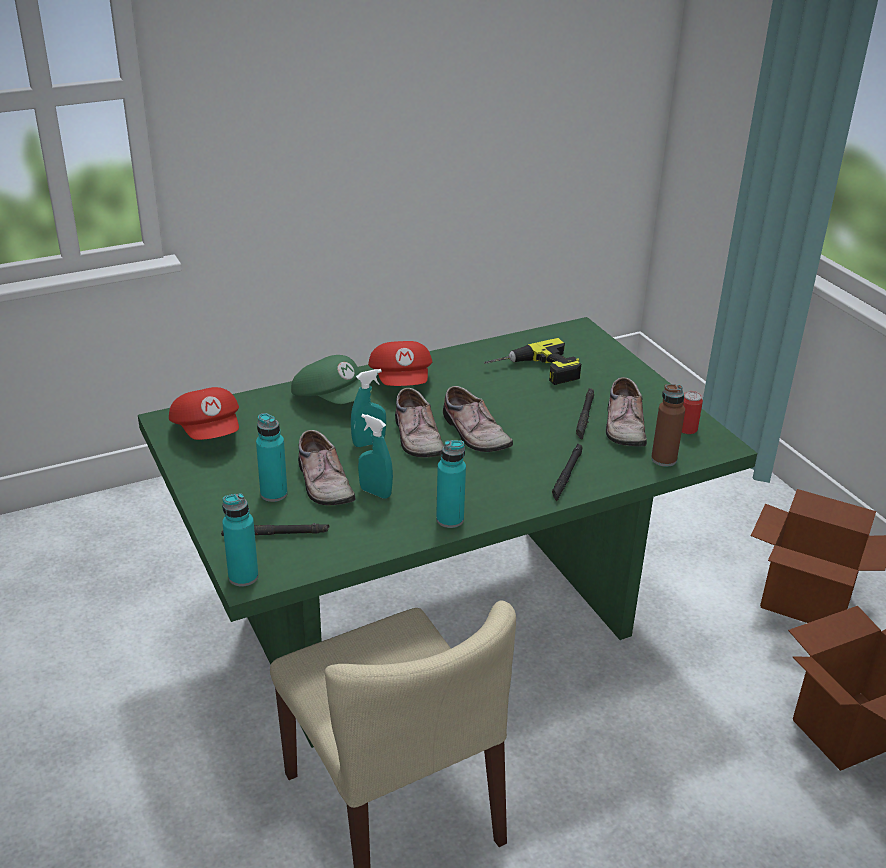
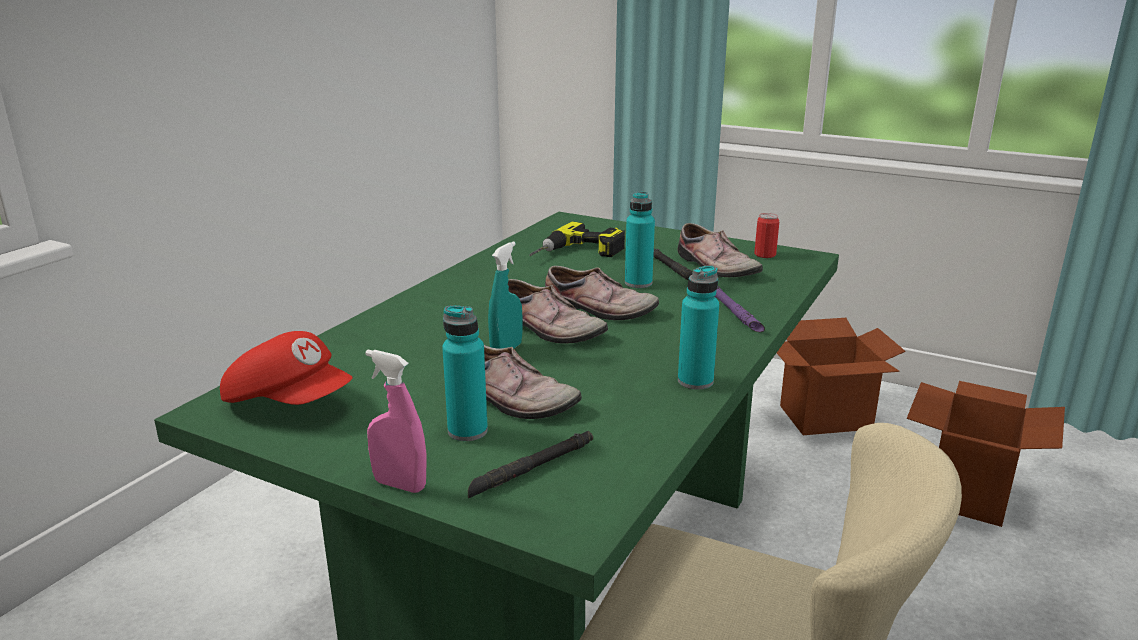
camera: 35 degrees left, 10 degrees down
(203, 512) = (400, 485): none -> pink spray bottle
(243, 577) = (561, 532): turquoise bottle -> turquoise bottle (638, 283)
(332, 399) = (406, 327): green cap -> none
(375, 492) = (583, 387): turquoise spray bottle -> none
(402, 381) = (462, 293): red cap -> none
(567, 475) = (734, 312): black flashlight -> purple flashlight
(663, 459) = (786, 278): brown bottle -> none

